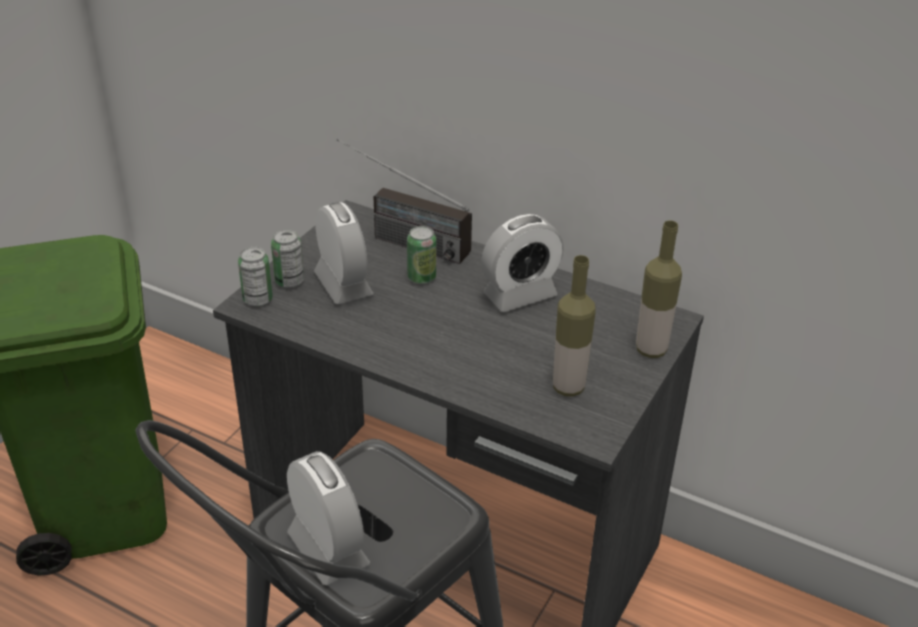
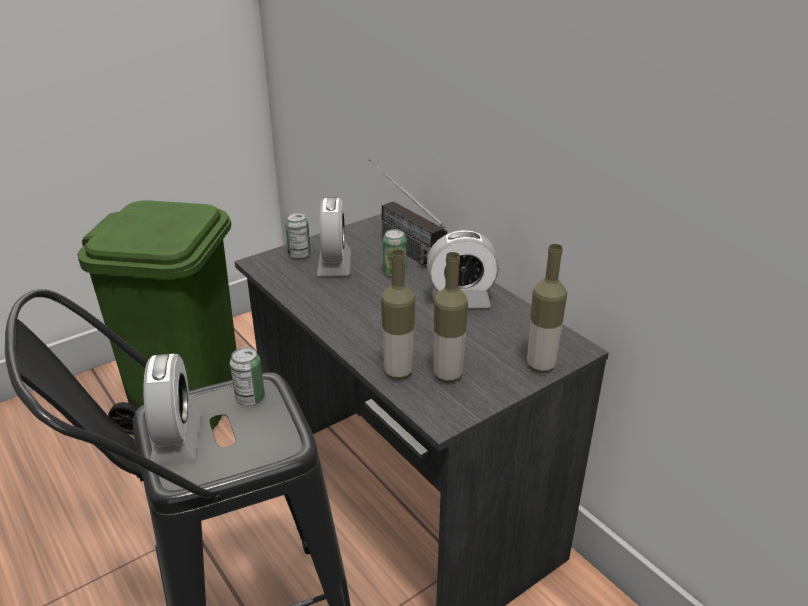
camera: 25 degrees right, 5 degrees down
(258, 299) = (268, 261): can -> can (250, 398)
(515, 399) = (398, 372): none -> bottle

